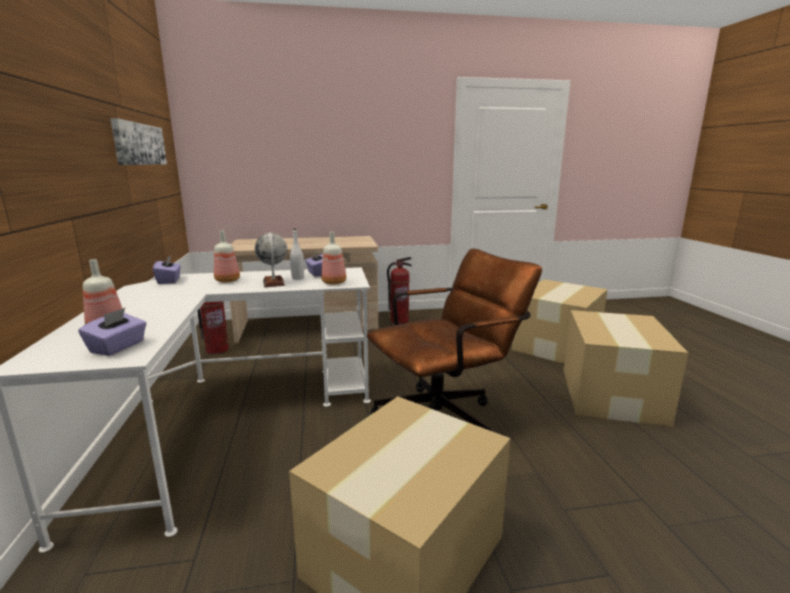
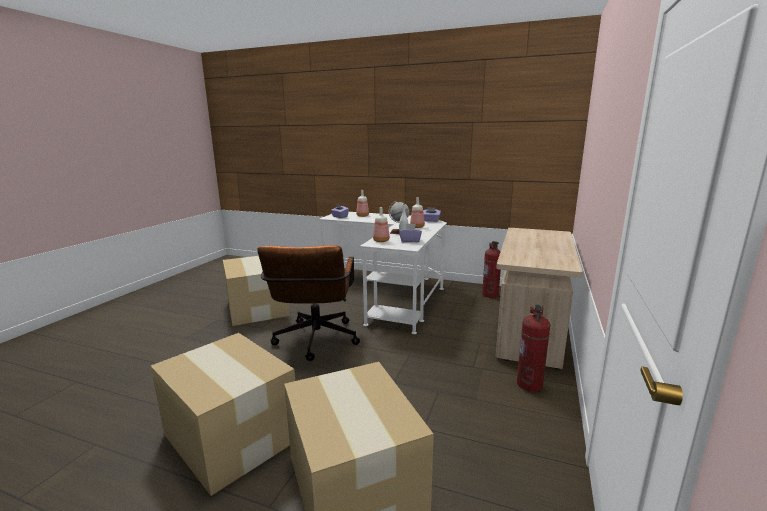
camera: 120 degrees right, 0 degrees up
(139, 144) = (494, 143): picture -> none

